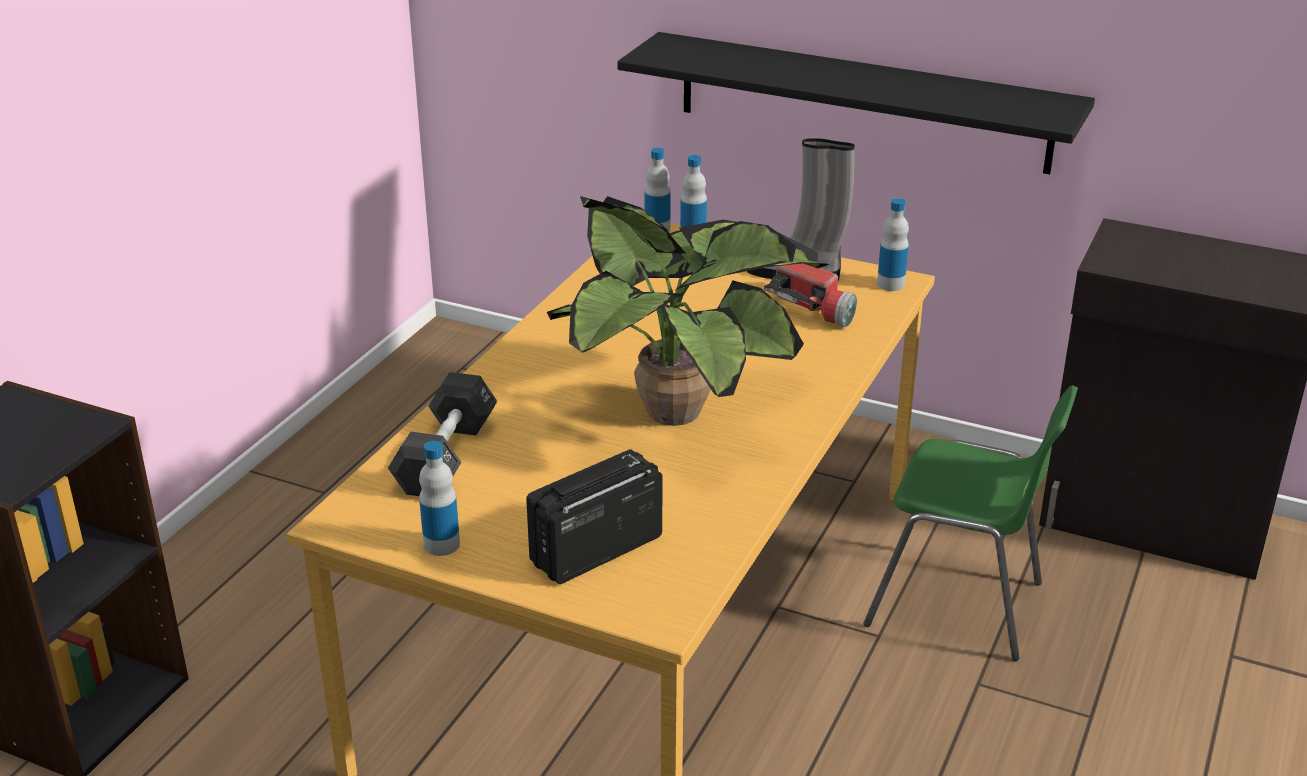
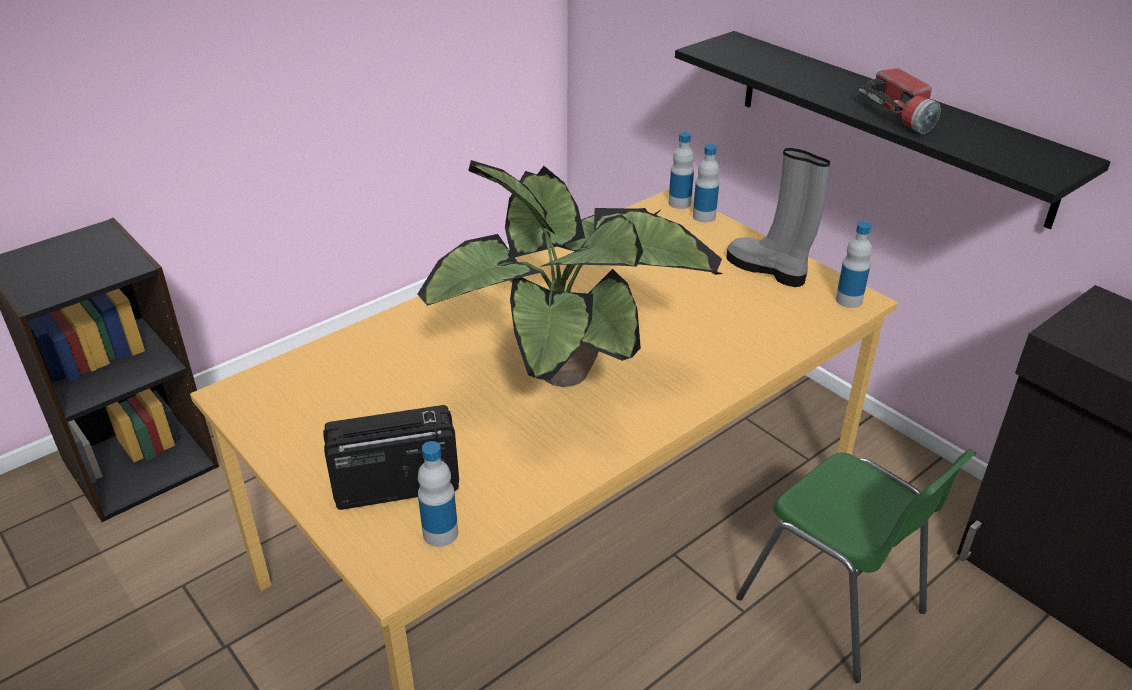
camera: 25 degrees right, 5 degrees up
(441, 544) = (285, 440): bottle -> bottle (440, 533)
(446, 457) = (355, 361): black dumbbell -> none
(814, 308) = (760, 306): flashlight -> flashlight (901, 115)

